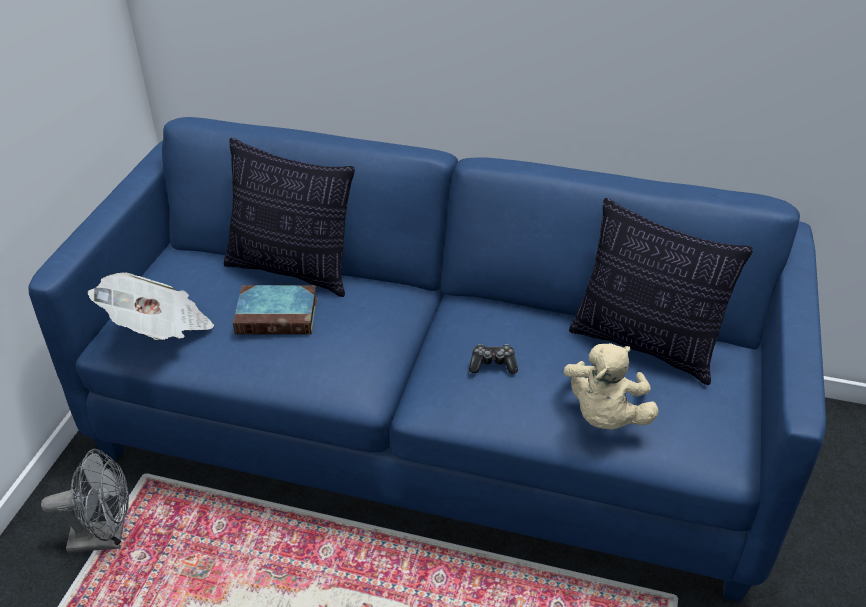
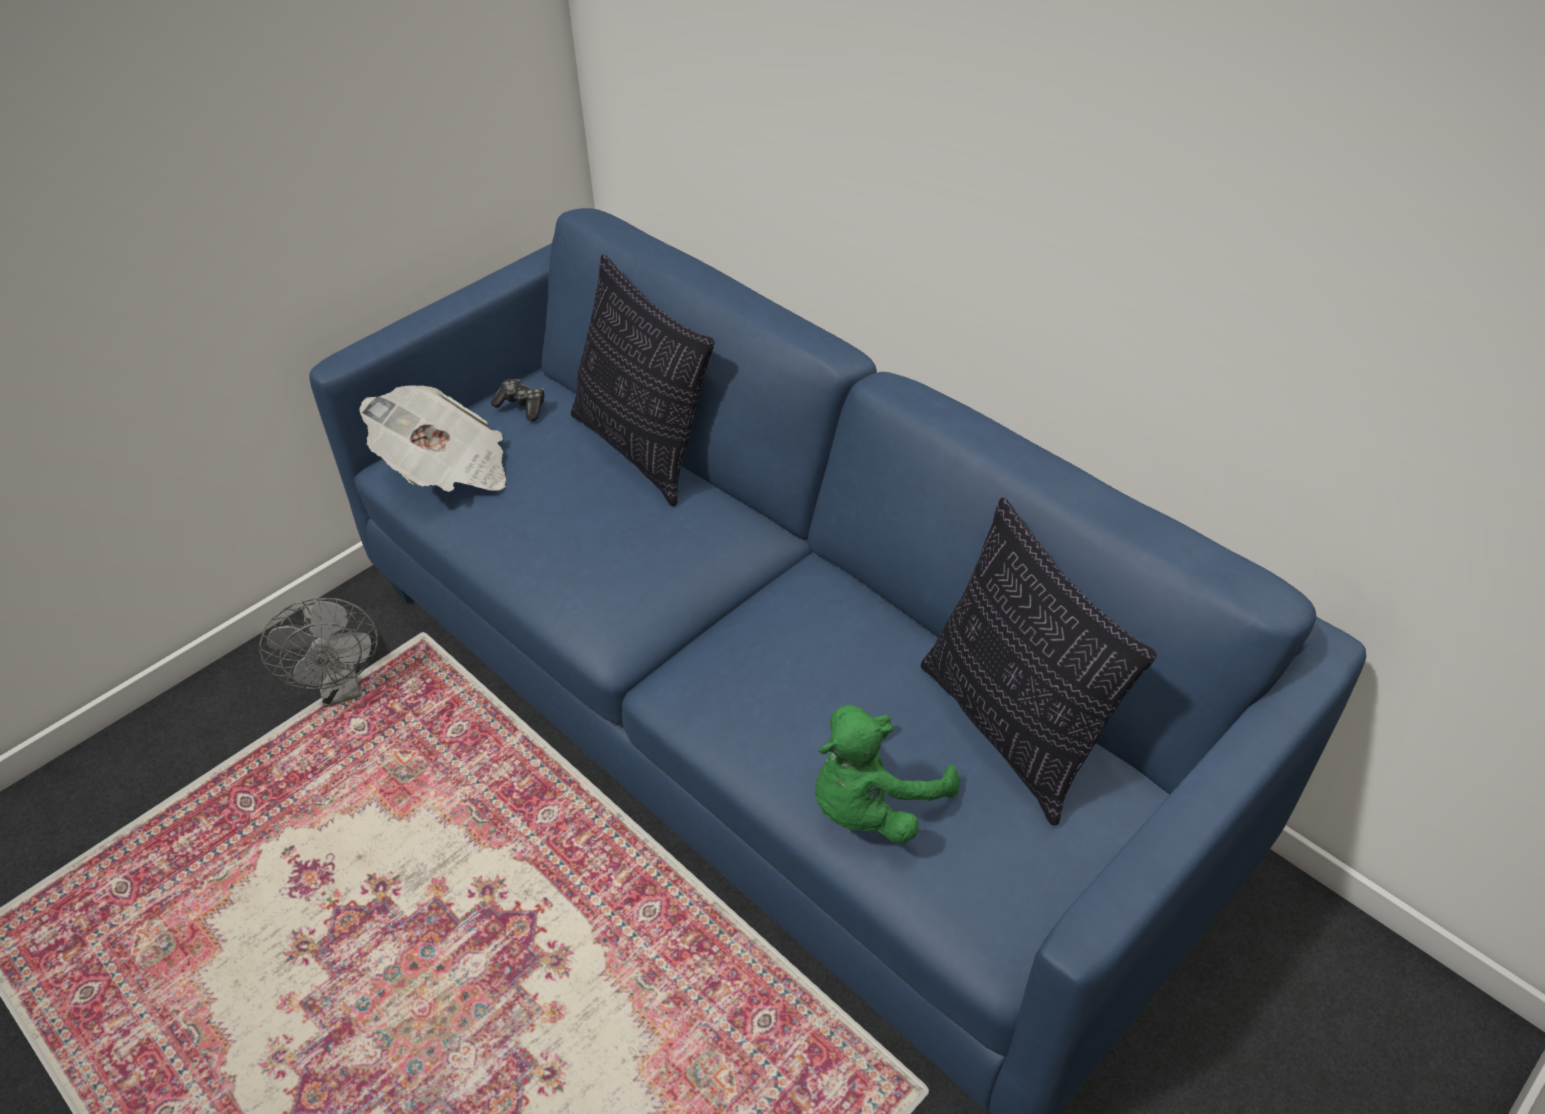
camera: 30 degrees right, 5 degrees up
(106, 537) = (341, 689): grey fan -> grey fan turned 45 degrees clockwise
(279, 315) = (580, 502): book -> none
(493, 364) = (783, 670): game controller -> game controller (522, 406)
(604, 416) = (872, 804): beige plush toy -> green plush toy

